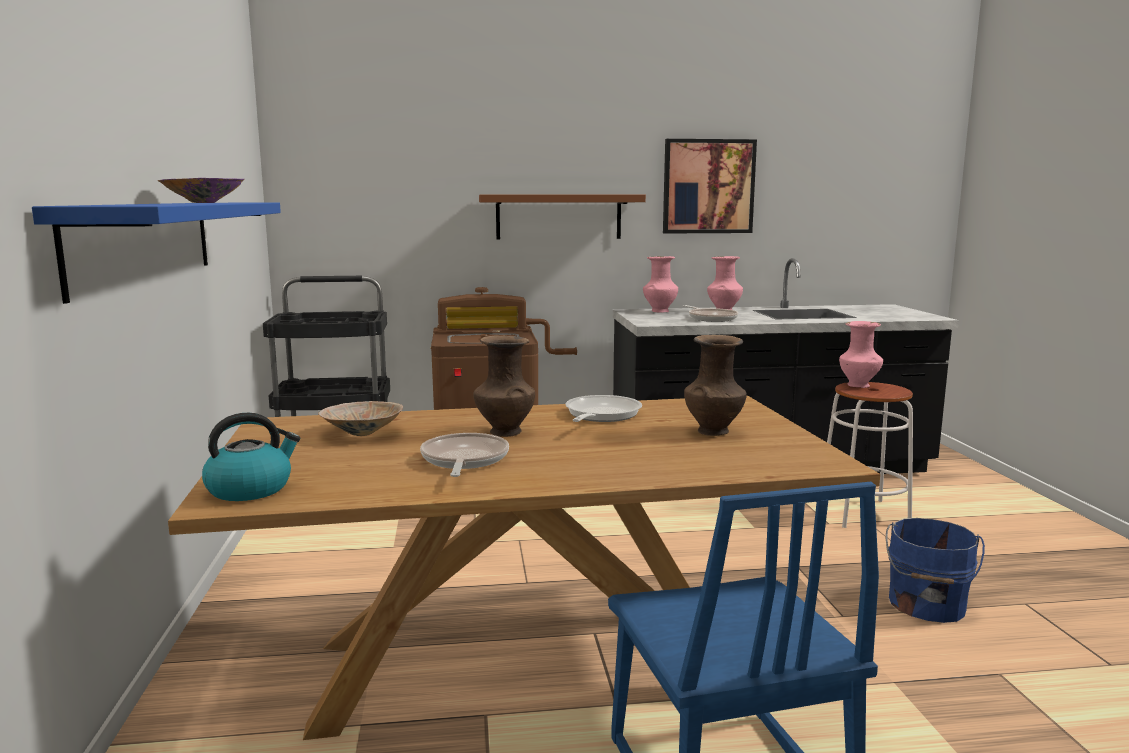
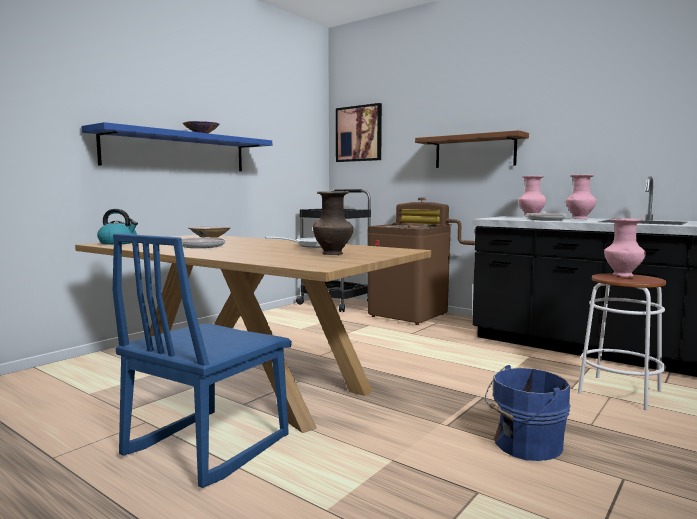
camera: 45 degrees right, 5 degrees down
(504, 432) = (252, 244): brown vase -> none
(708, 186) = (587, 122): picture -> picture (359, 133)

